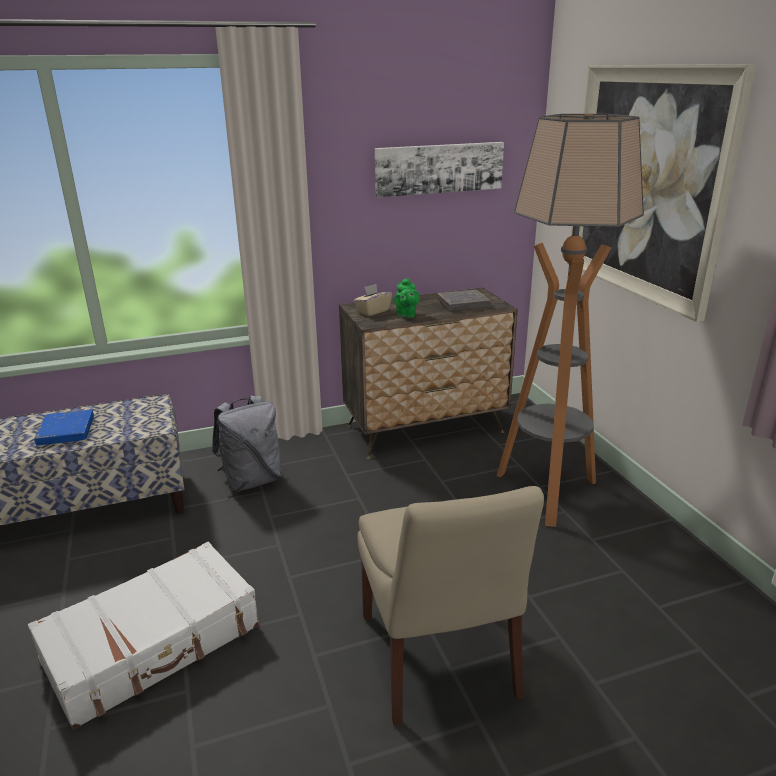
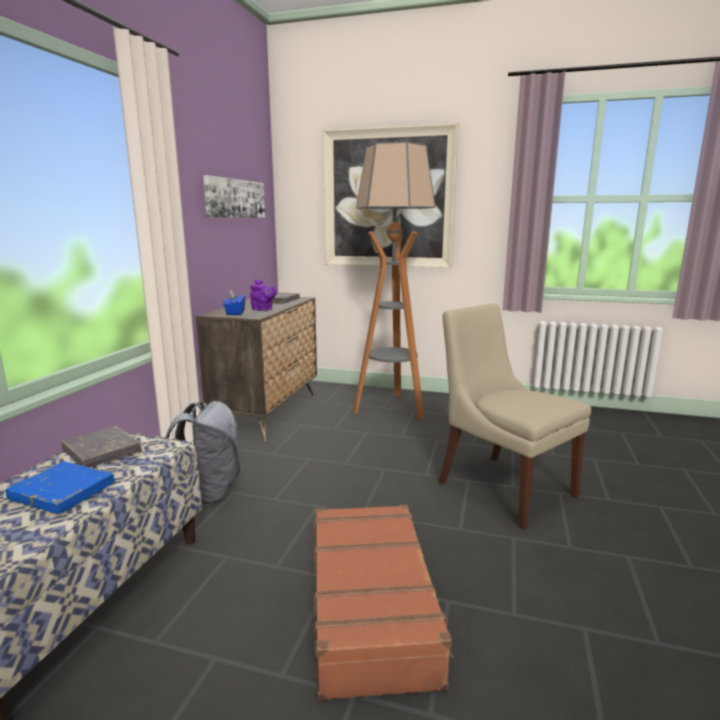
camera: 55 degrees left, 10 degrees down
(131, 411) = (101, 451): none -> grey book
(154, 644) = (372, 606): white suitcase -> brown suitcase
(373, 311) = (235, 313): beige tissue box -> blue tissue box
(406, 315) = (263, 310): green teapot -> purple teapot
(439, 660) = (502, 487): beige chair -> beige chair turned 150 degrees counterclockwise

